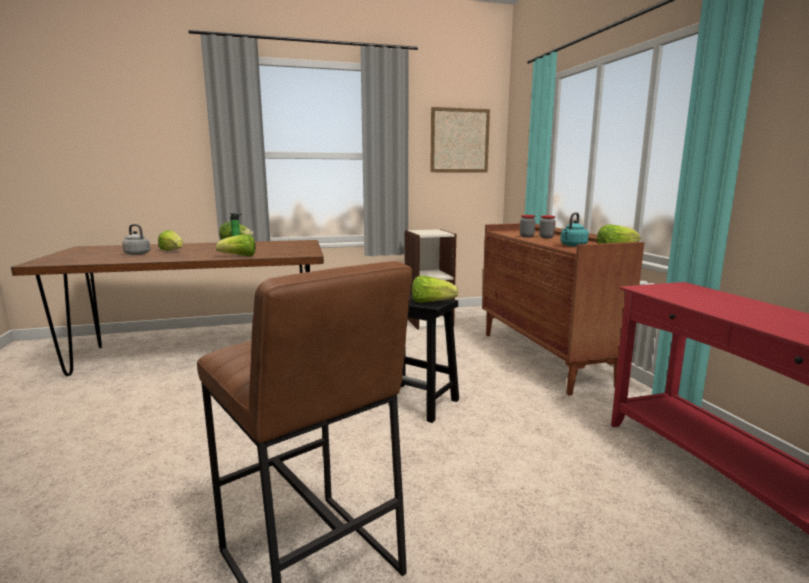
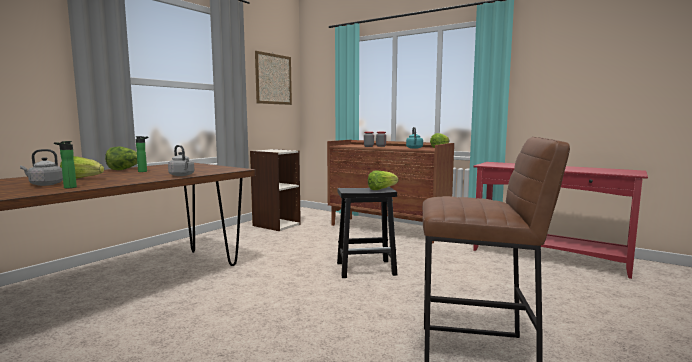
camera: 40 degrees left, 5 degrees down
(131, 259) = (68, 187): none -> bottle
(239, 256) = (182, 175): lettuce -> grey kettle

